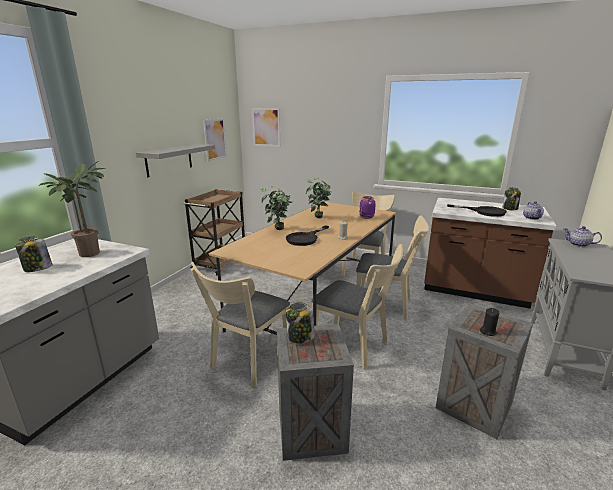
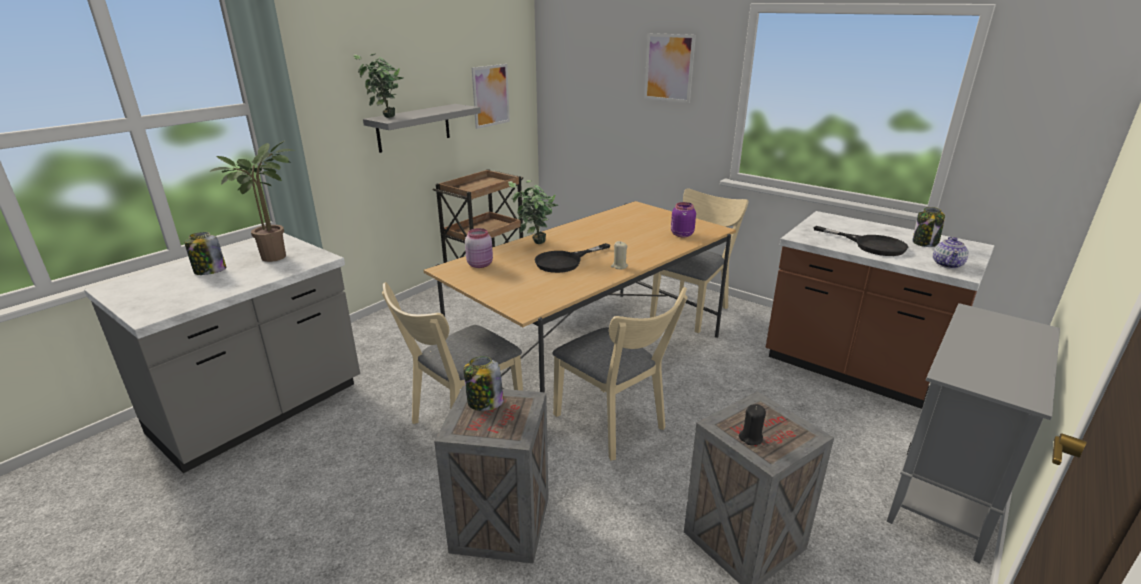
camera: 15 degrees right, 5 degrees up
(248, 246) = (481, 264): none -> pink jar
(266, 127) = (571, 77): picture -> picture (669, 68)
(318, 219) = (607, 231): potted plant -> potted plant (385, 118)
(387, 305) = (695, 373): beige chair -> none
(579, 244) = (1003, 321): teapot -> none

